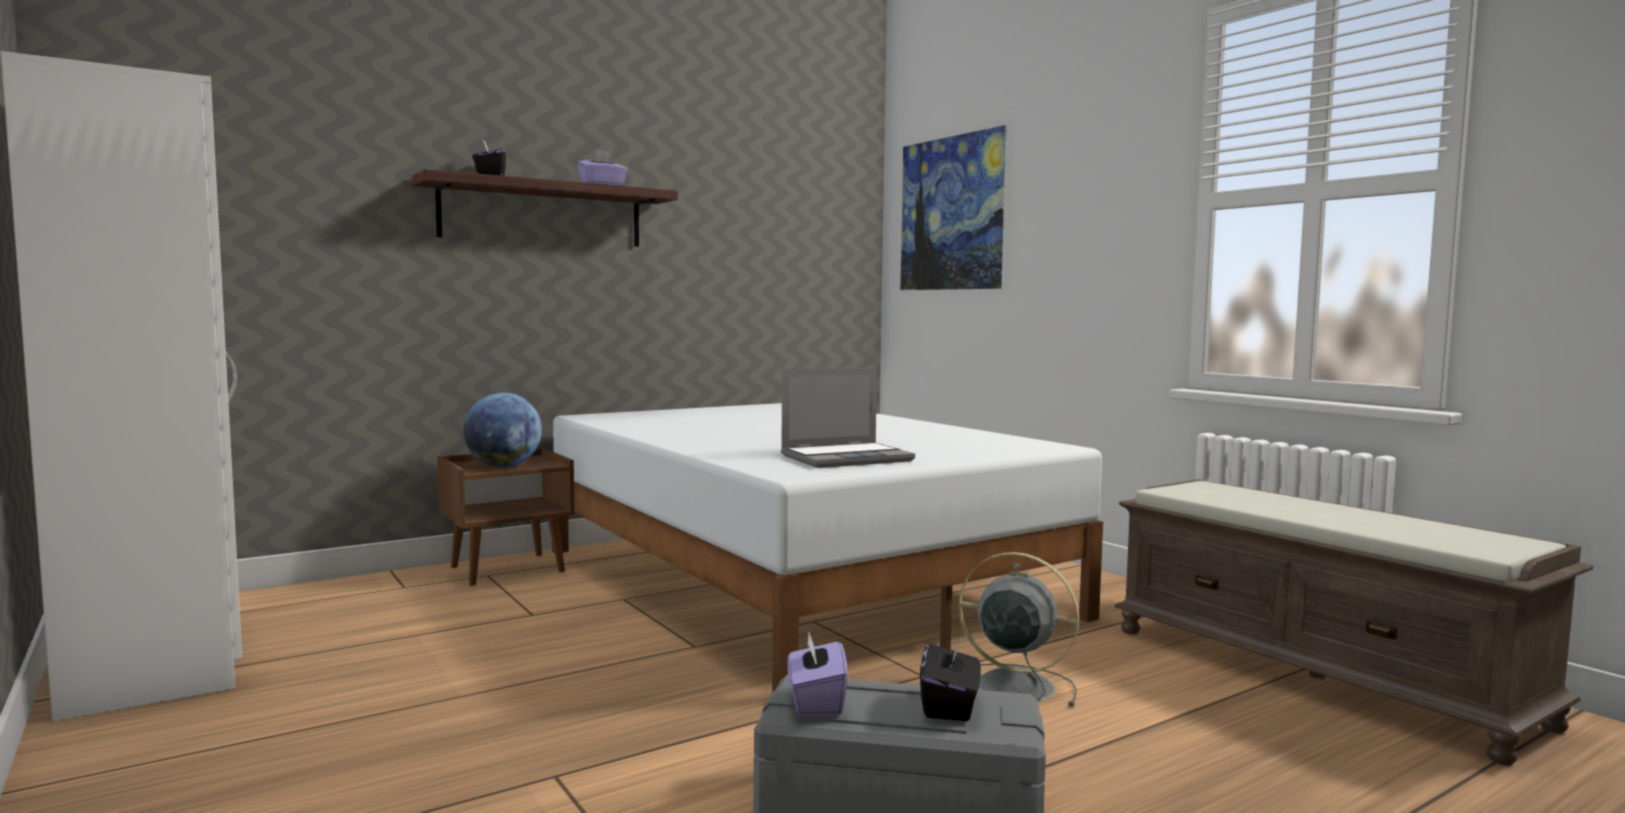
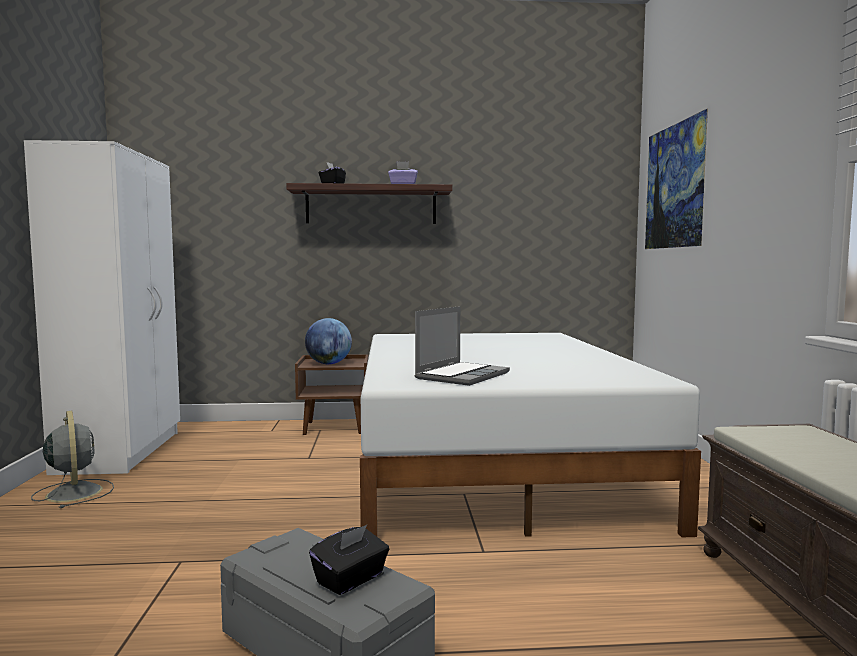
camera: 30 degrees right, 0 degrees up
(816, 702) = (275, 552): purple tissue box -> none
(847, 458) = (462, 375): laptop -> laptop turned 60 degrees counterclockwise
(1010, 686) = (539, 576): grey fan -> grey fan (74, 492)

